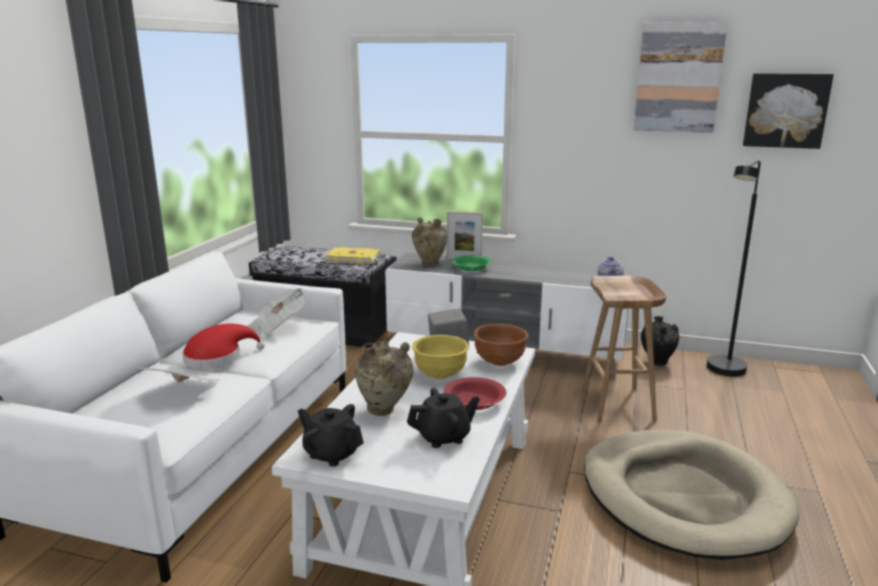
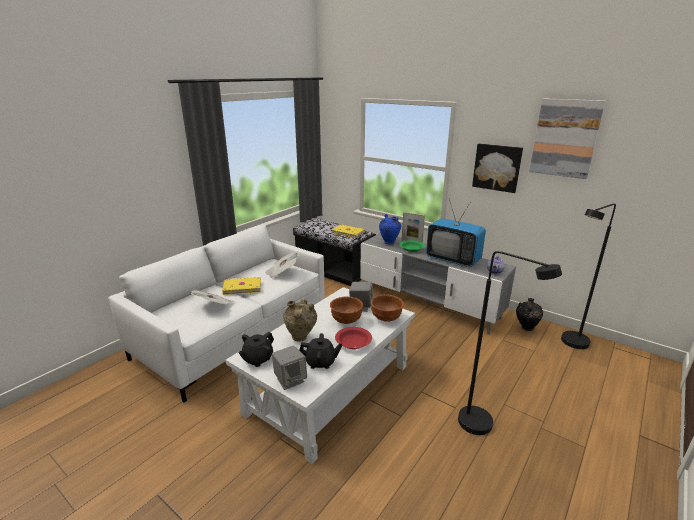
camera: 20 degrees right, 5 degrees up
(217, 357) = (242, 287): red hat -> yellow book
(331, 453) = (257, 359): black teapot -> black teapot turned 105 degrees counterclockwise
(412, 471) = (290, 380): none -> grey speaker
(430, 263) = (389, 242): beige vase -> blue vase
(440, 375) = (346, 321): yellow bowl -> brown bowl
(542, 274) = (453, 260): none -> television
(618, 405) = (480, 353): brown stool -> none
(682, 497) = (484, 427): beige dog bed -> black floor lamp
(785, 110) = (645, 168): picture -> picture (497, 167)

